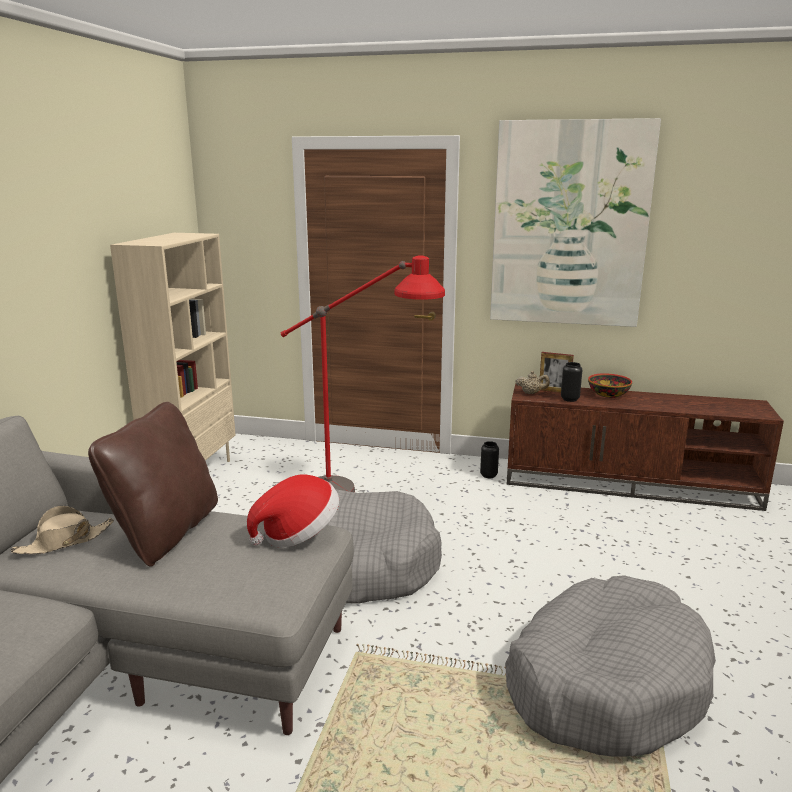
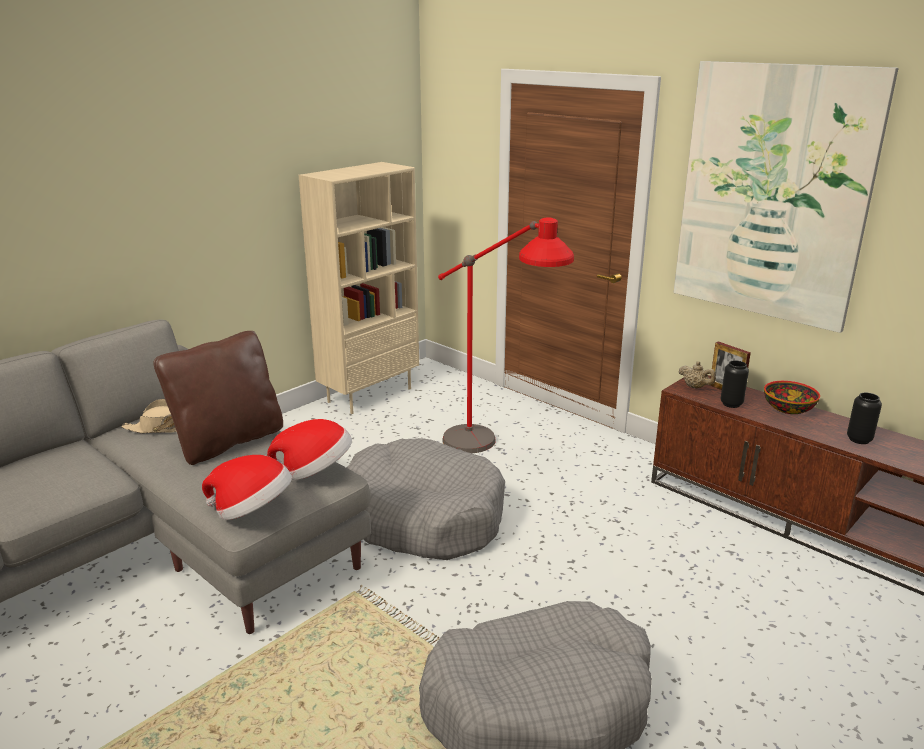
camera: 30 degrees right, 5 degrees up
(277, 588) = (252, 511): none -> hat
(488, 475) = (641, 467): black vase -> black vase (859, 439)

